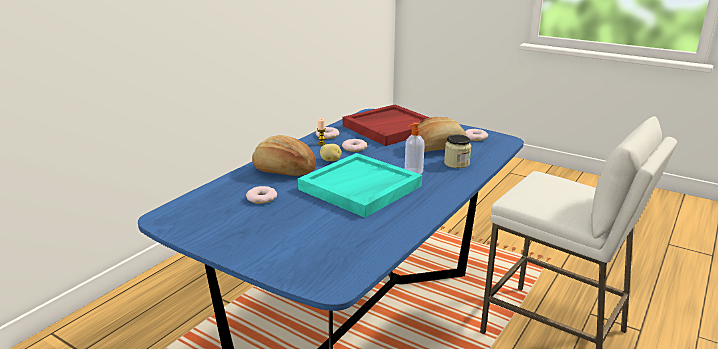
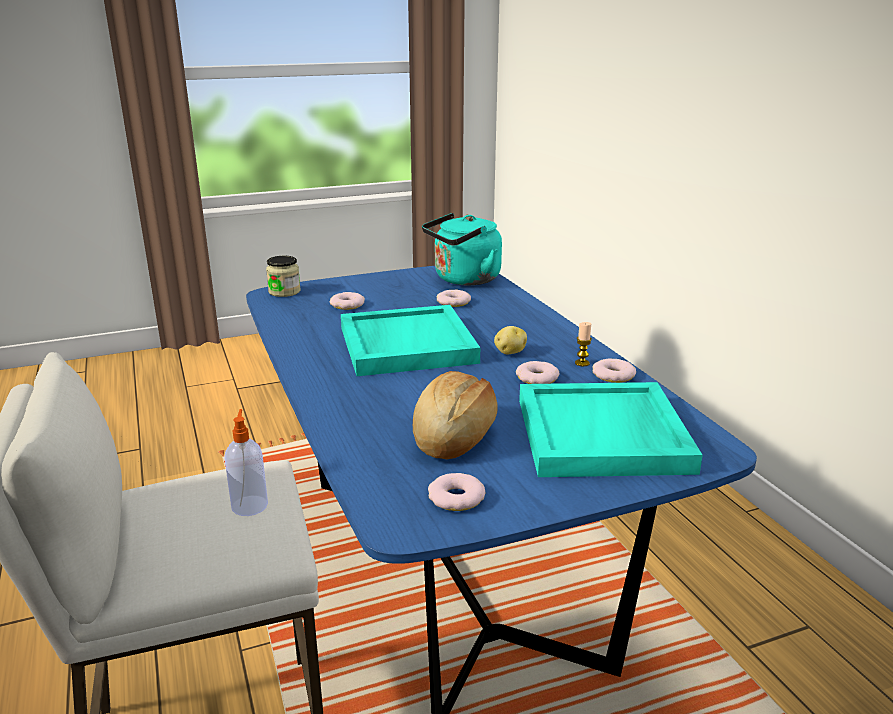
camera: 125 degrees right, 0 degrees up
(199, 211) = (464, 279): none -> turquoise kettle
(284, 170) = (511, 323): bread -> none
(315, 235) = (347, 305): none -> donut
(390, 128) = (603, 435): red tray -> turquoise tray
(413, 171) = (401, 386): soap dispenser -> soap dispenser (249, 505)
(456, 163) = (380, 426): jar -> jar (284, 291)

